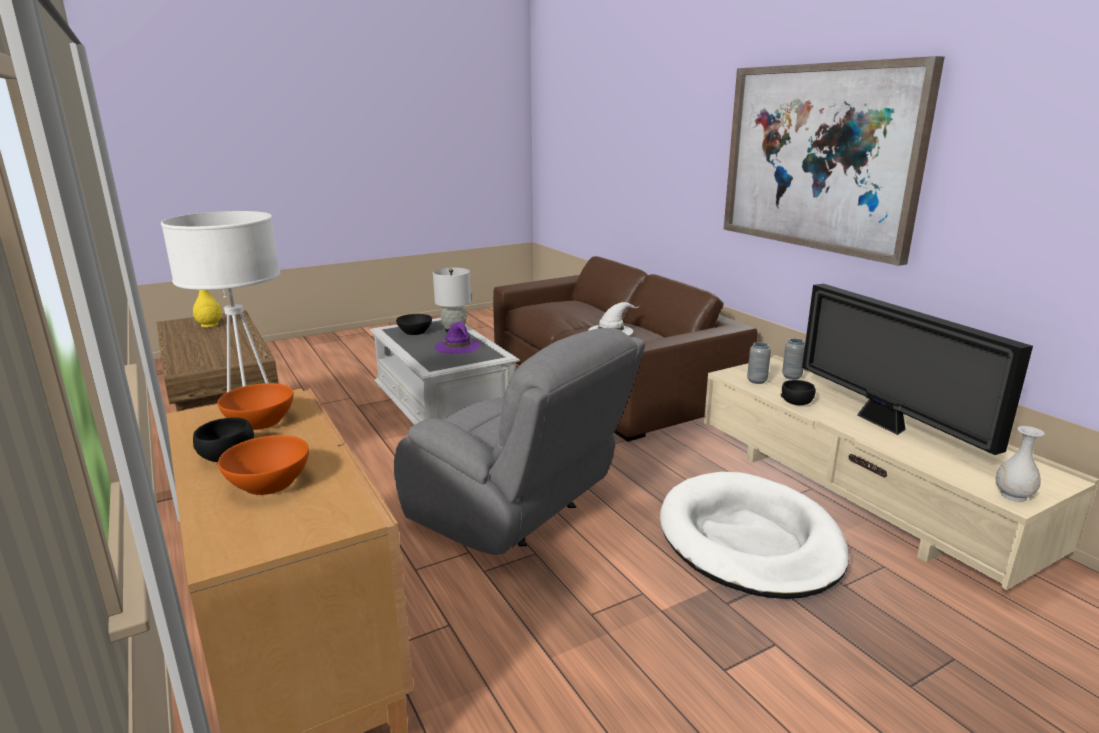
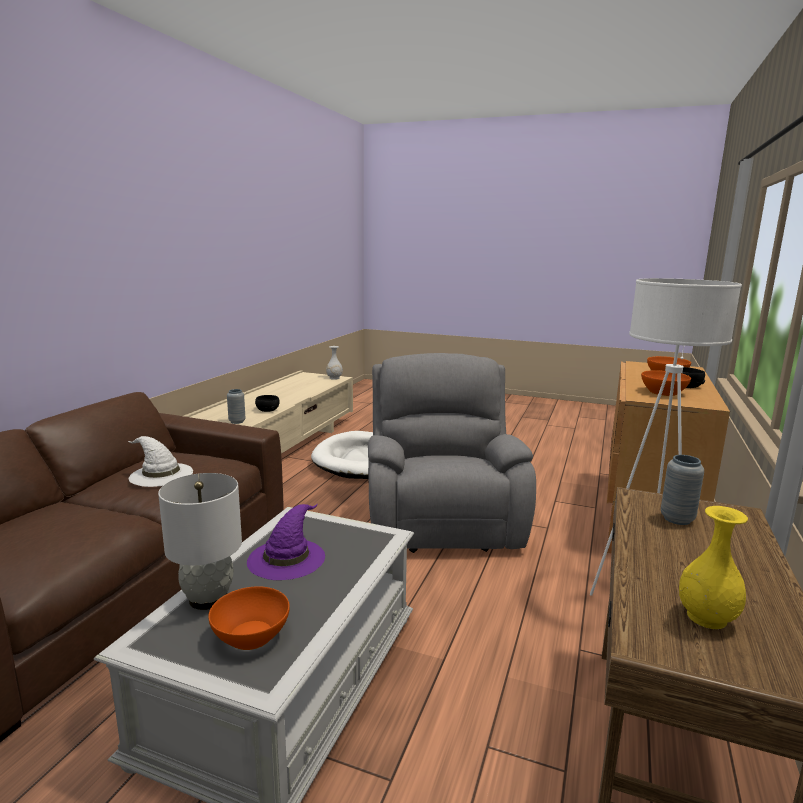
camera: 130 degrees left, 5 degrees down
(415, 332) = (250, 635): black bowl -> orange bowl
(791, 377) = (215, 416): grey vase -> grey vase (677, 519)
(819, 157) = (150, 238): picture -> none
(884, 425) = (280, 394): television -> none

